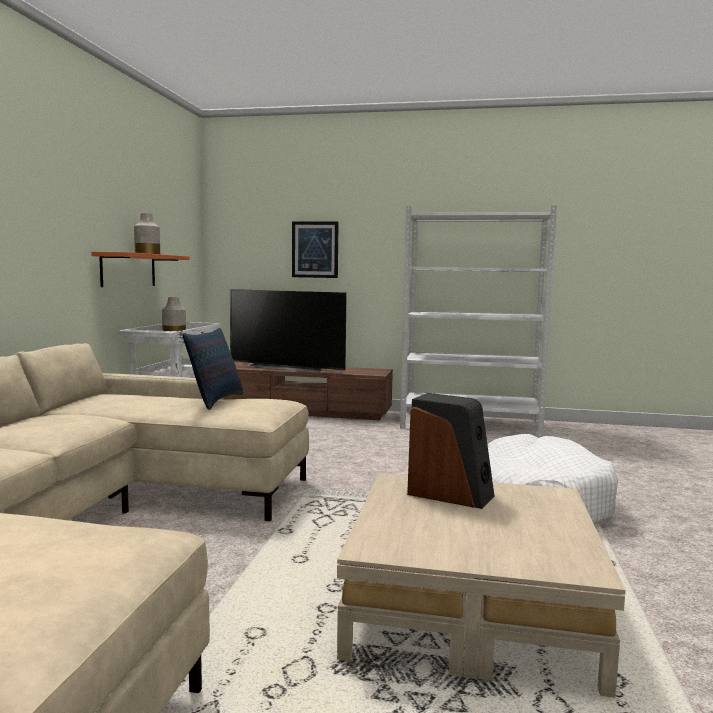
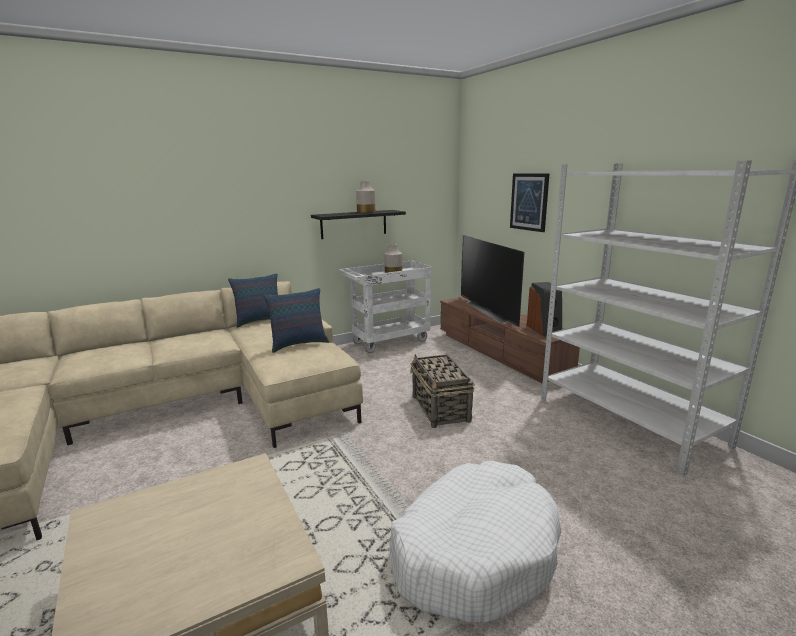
camera: 50 degrees right, 10 degrees up
(78, 400) = (260, 321): none -> blue pillow
(128, 270) = (354, 224): orange shelf -> black shelf
(347, 452) = (440, 409): none -> basket
(450, 494) = (239, 503): speaker -> speaker (544, 330)

